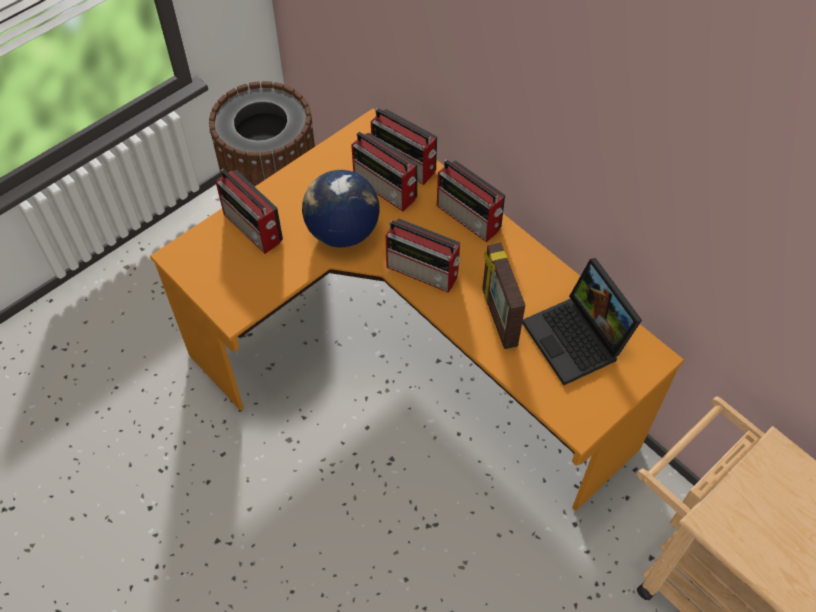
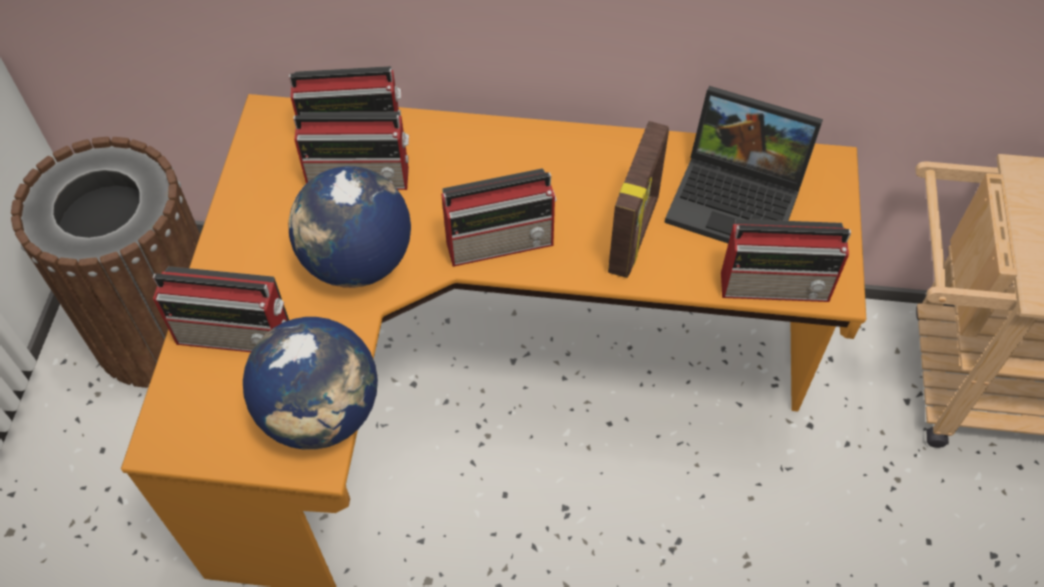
camera: 40 degrees left, 0 degrees up
(256, 294) = (322, 413): none -> globe
(469, 218) = (492, 147): radio -> radio (777, 285)
(498, 318) = (635, 235): picture frame -> picture frame turned 105 degrees counterclockwise

